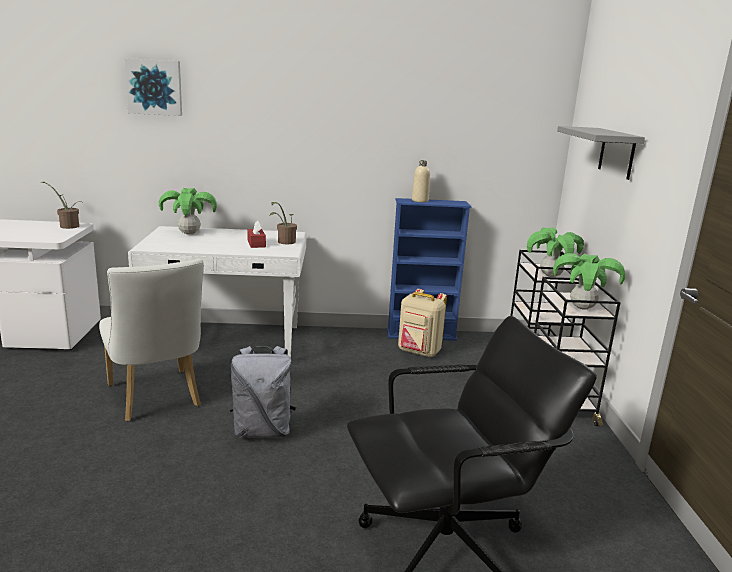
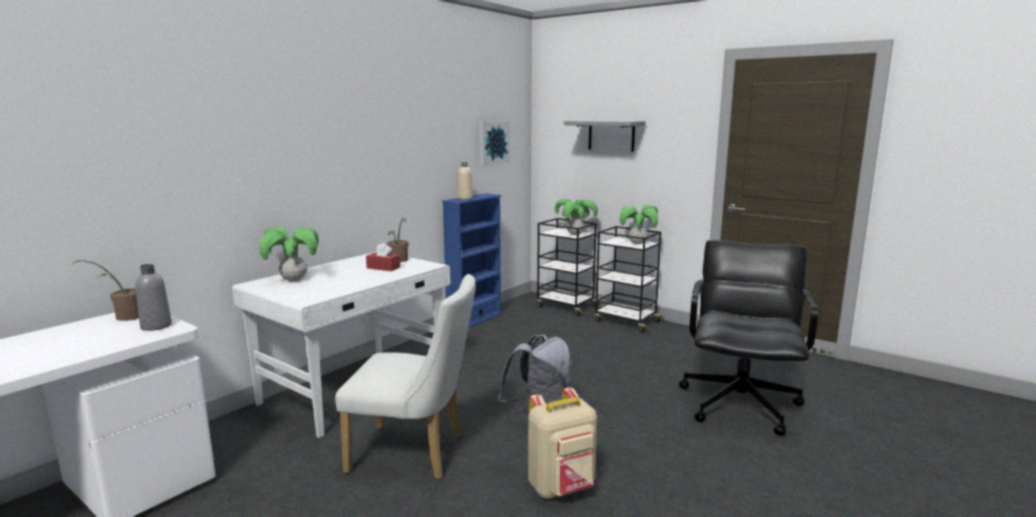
camera: 50 degrees left, 5 degrees down
(56, 235) = (156, 326): none -> grey bottle
(154, 87) = (212, 109): picture -> picture (492, 142)
(419, 352) = (501, 330): beige backpack -> beige backpack (562, 488)

